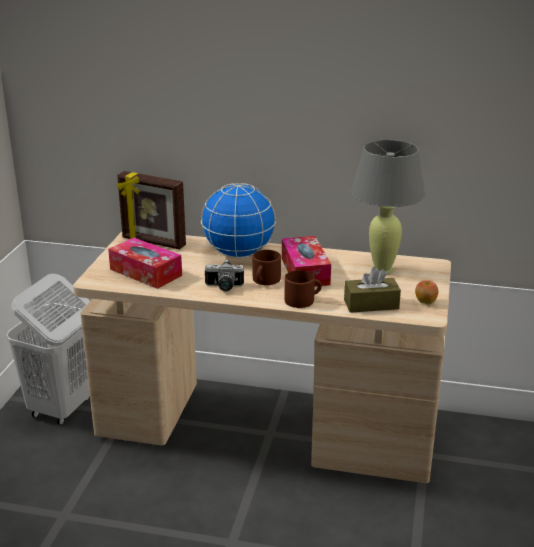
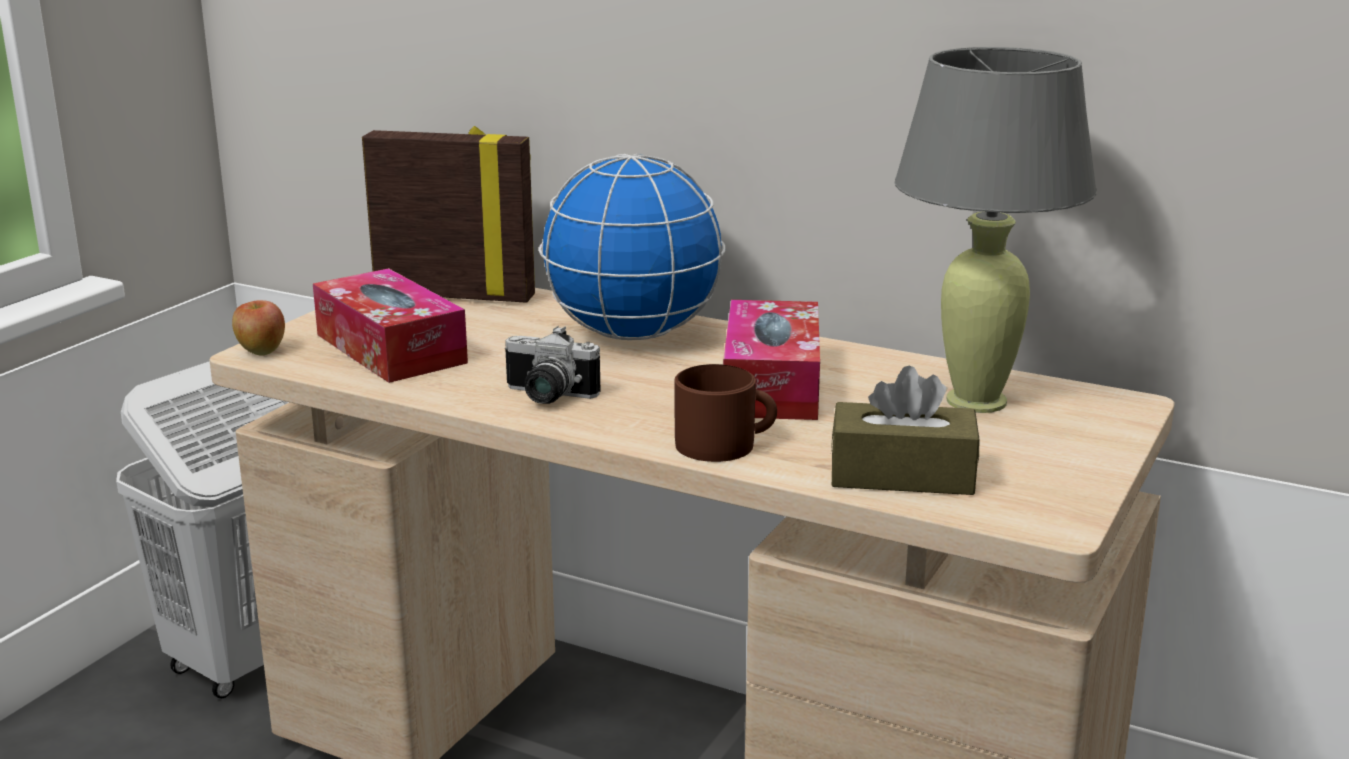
camera: 15 degrees right, 5 degrees down
(153, 242) = (455, 295): picture frame -> picture frame turned 150 degrees clockwise
(265, 280) = (658, 392): brown mug -> none
(425, 302) = (1059, 487): apple -> apple (261, 351)

